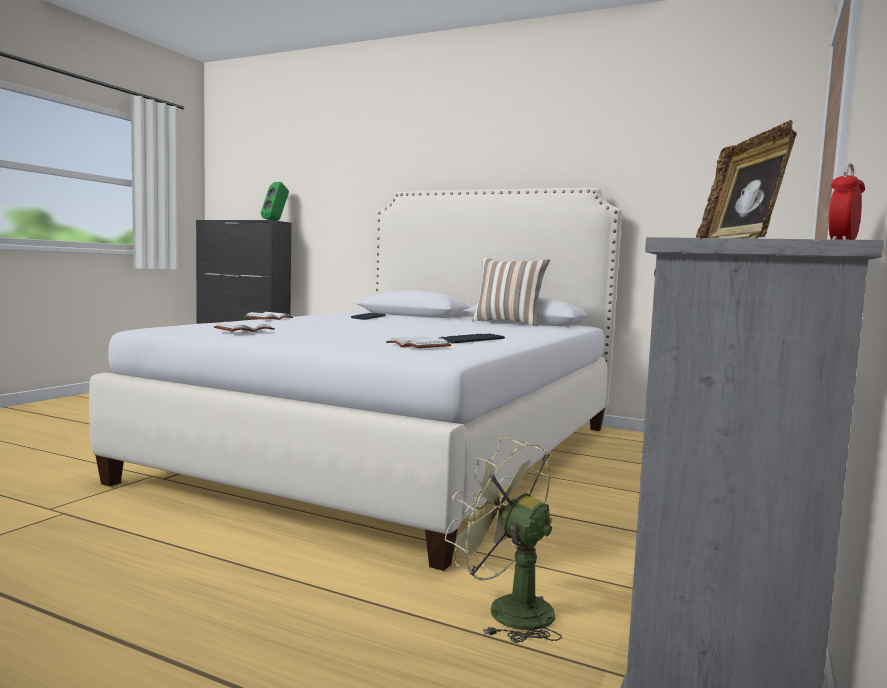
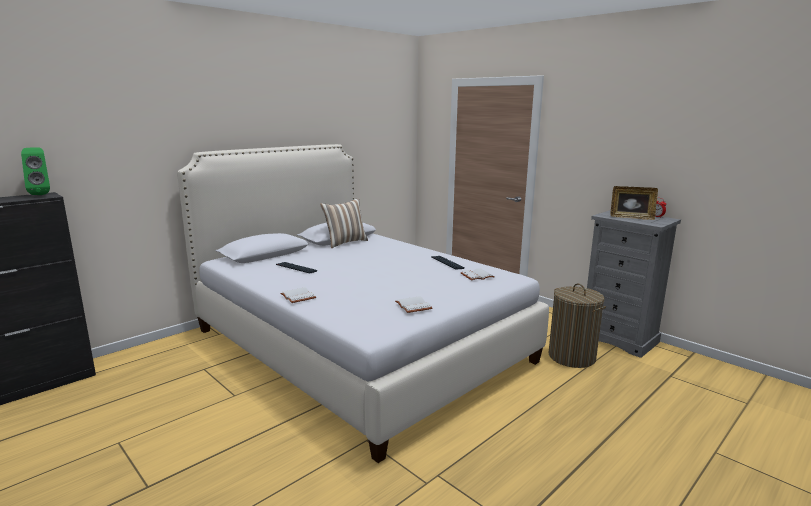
camera: 70 degrees left, 10 degrees up
(507, 610) = (572, 357): green fan -> laundry basket

